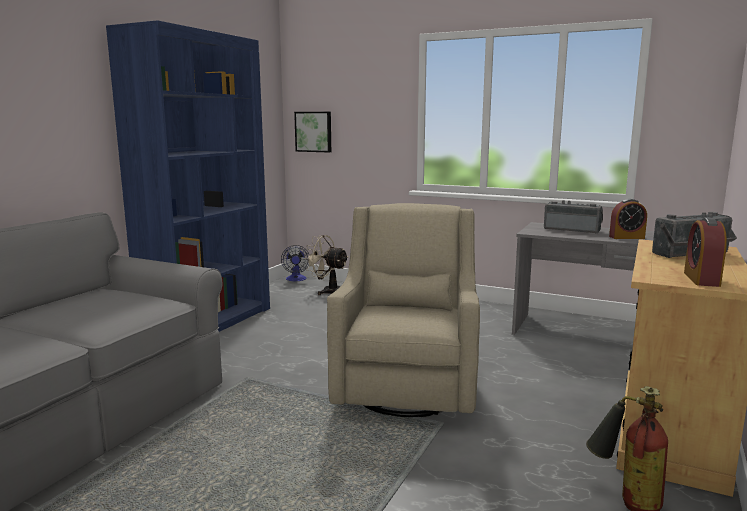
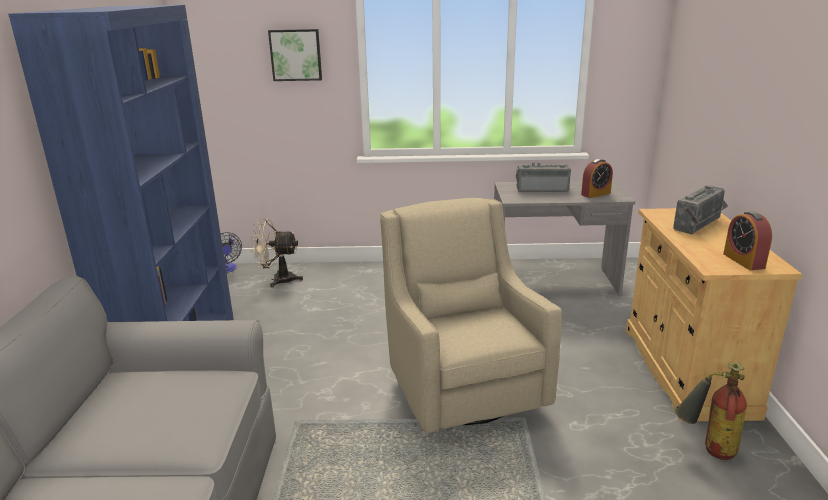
camera: 25 degrees left, 10 degrees up
(314, 131) = (226, 96): picture -> picture (296, 55)

